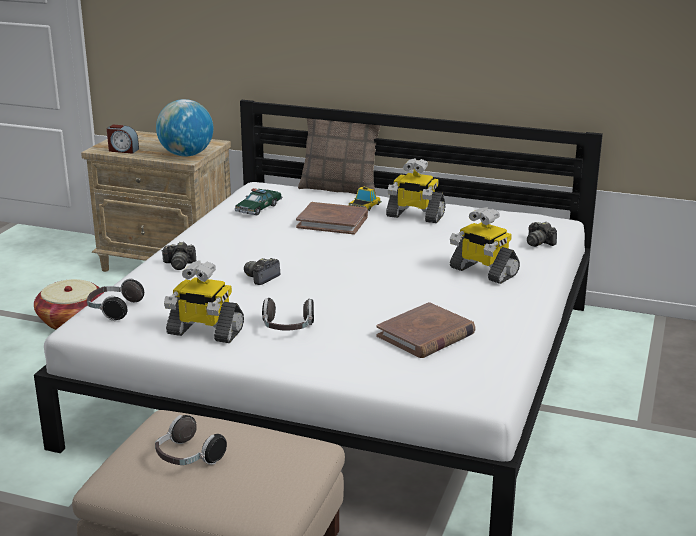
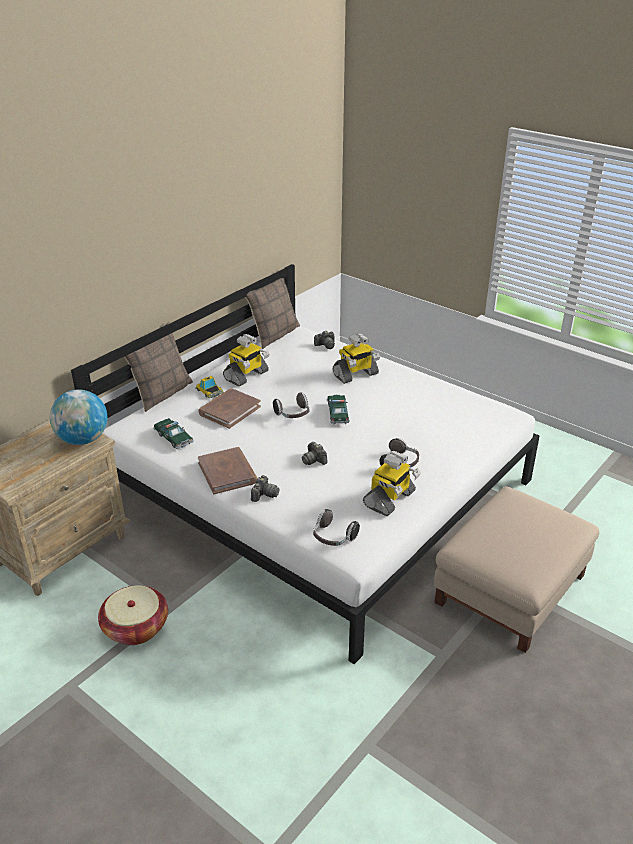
camera: 70 degrees left, 10 degrees up
(123, 150) = (31, 474): alarm clock -> none
(187, 458) = (520, 542): headphones -> headphones (293, 415)
(374, 275) = (337, 413): none -> toy car
(426, 335) = (433, 415): brown book -> brown book (227, 473)
(532, 213) = (273, 335): none -> pillow

